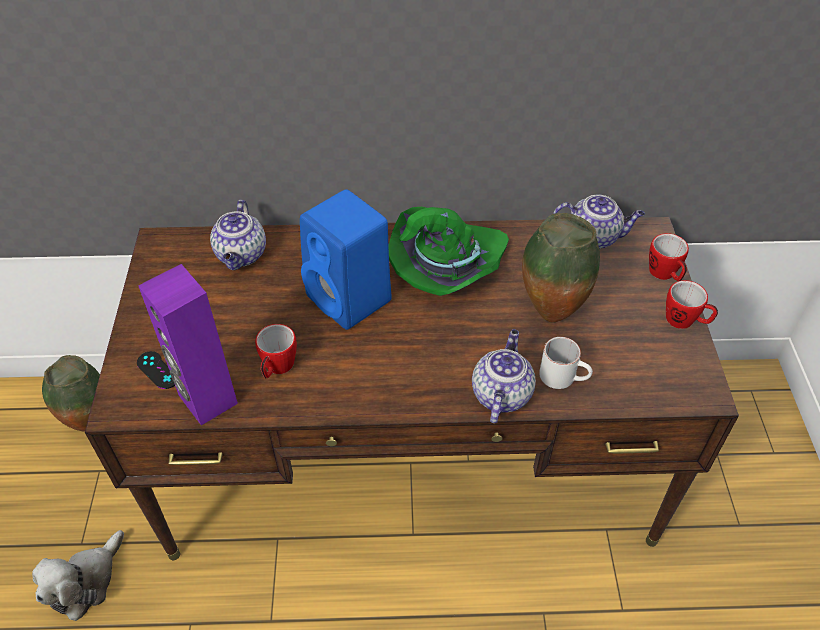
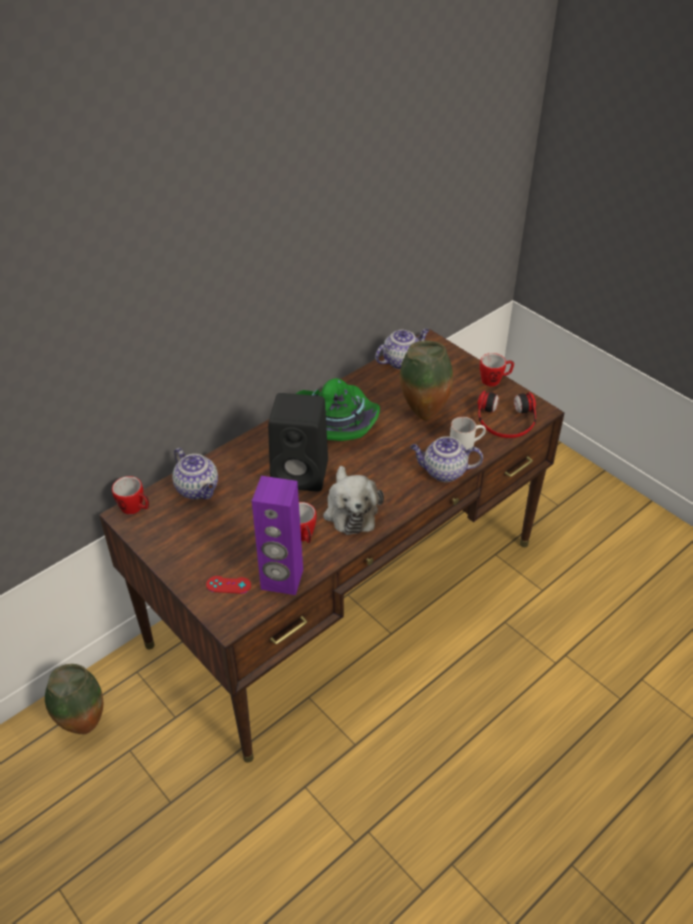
camera: 40 degrees left, 5 degrees down
(86, 582) = (202, 821): plush toy -> plush toy (350, 510)
(158, 370) = (228, 585): black game controller -> red game controller
(351, 299) = (302, 473): blue speaker -> black speaker
(500, 393) = (443, 472): teapot -> teapot turned 60 degrees counterclockwise
(646, 378) = (506, 420): none -> headphones
(665, 275) = (460, 361): mug -> mug (135, 508)

